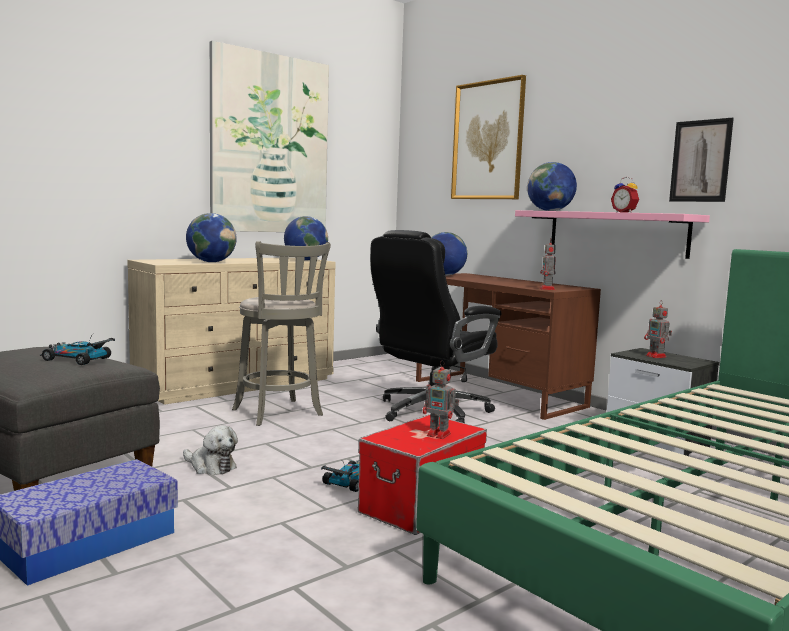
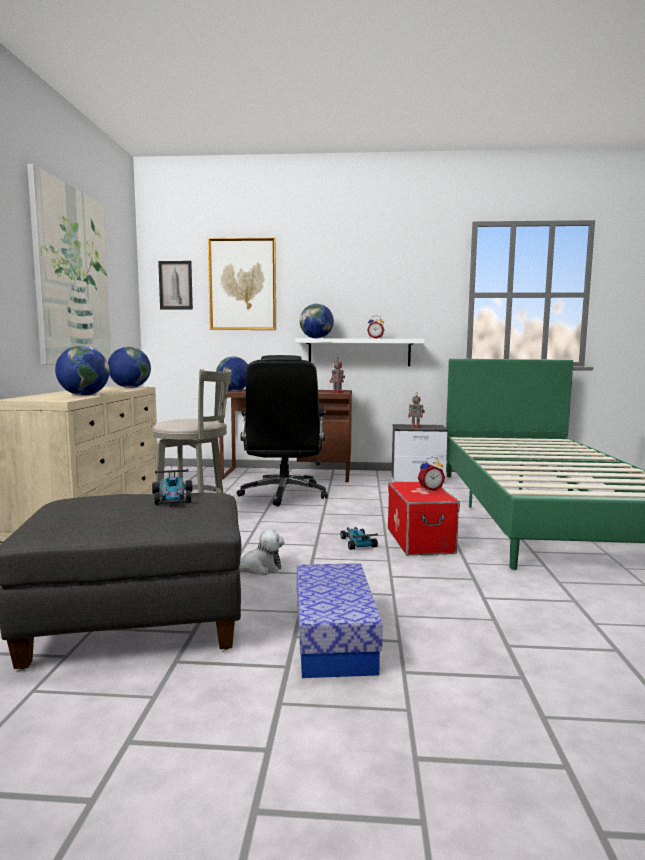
camera: 45 degrees left, 0 degrees up
(77, 359) = (173, 497): toy car -> toy car turned 75 degrees counterclockwise
(440, 435) = (429, 489): toy robot -> alarm clock
(616, 233) = (359, 352): pink shelf -> white shelf
(700, 161) = (412, 306): picture -> picture (175, 285)

